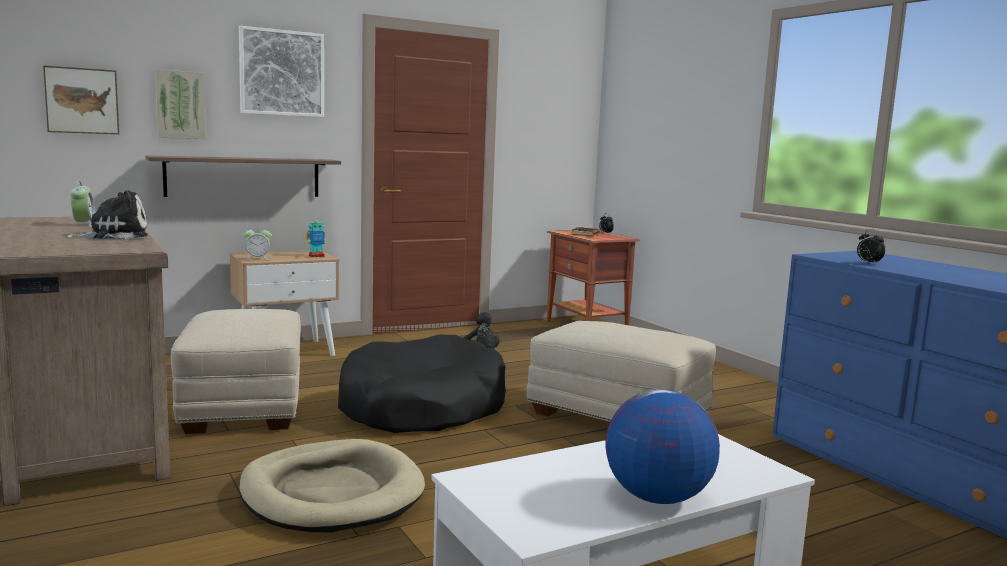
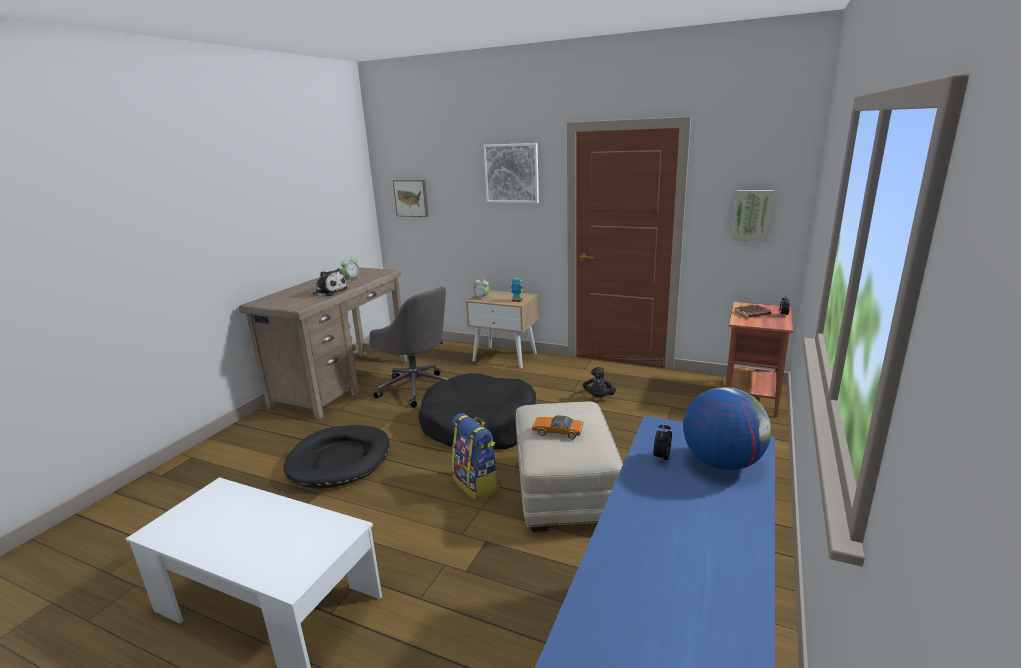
camera: 55 degrees right, 10 degrees up
(180, 105) = (456, 198): picture -> picture (752, 215)
(243, 406) = (416, 389): beige ottoman -> grey office chair
(244, 177) = (491, 242): shelf -> none
(332, 493) = (340, 459): beige dog bed -> black dog bed
(543, 443) = (477, 484): none -> backpack
(632, 334) = (557, 432): none -> toy car
(656, 498) = (220, 551): globe -> globe (722, 463)

